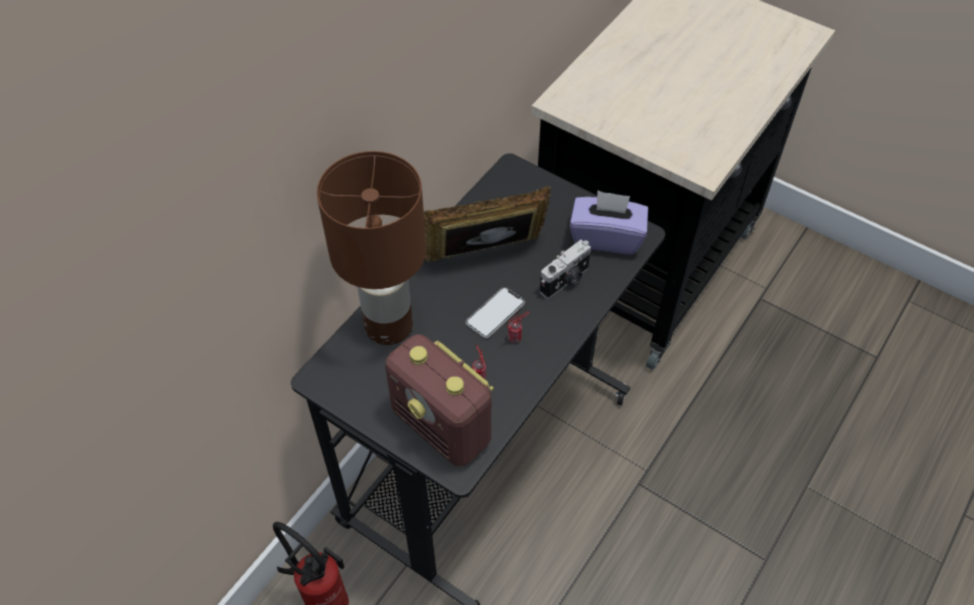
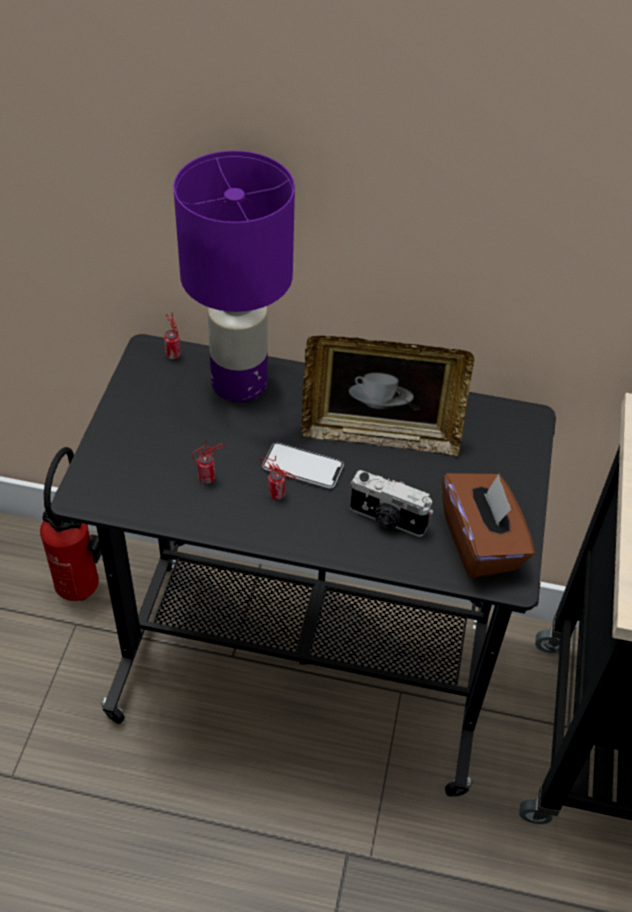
camera: 65 degrees right, 5 degrees down
(329, 362) = (172, 353): none -> can
(389, 327) = (238, 384): brown table lamp -> purple table lamp
(442, 427) = (129, 467): radio -> none
(485, 256) = (380, 434): picture frame -> picture frame turned 135 degrees clockwise
(606, 237) = (481, 542): purple tissue box -> brown tissue box

